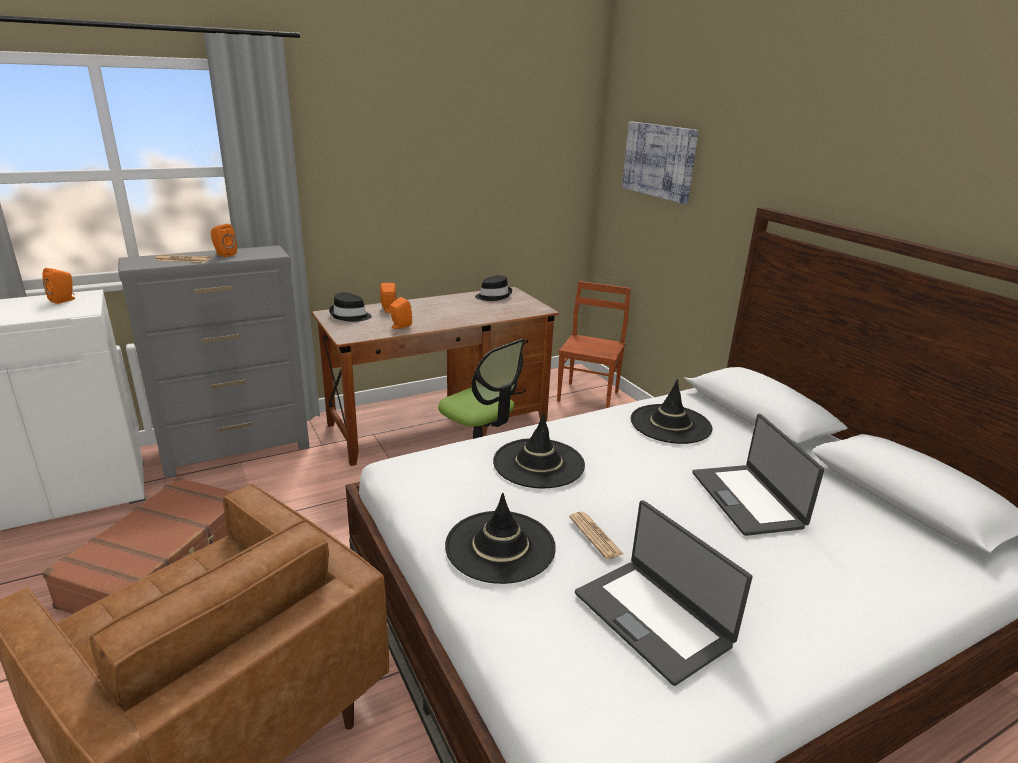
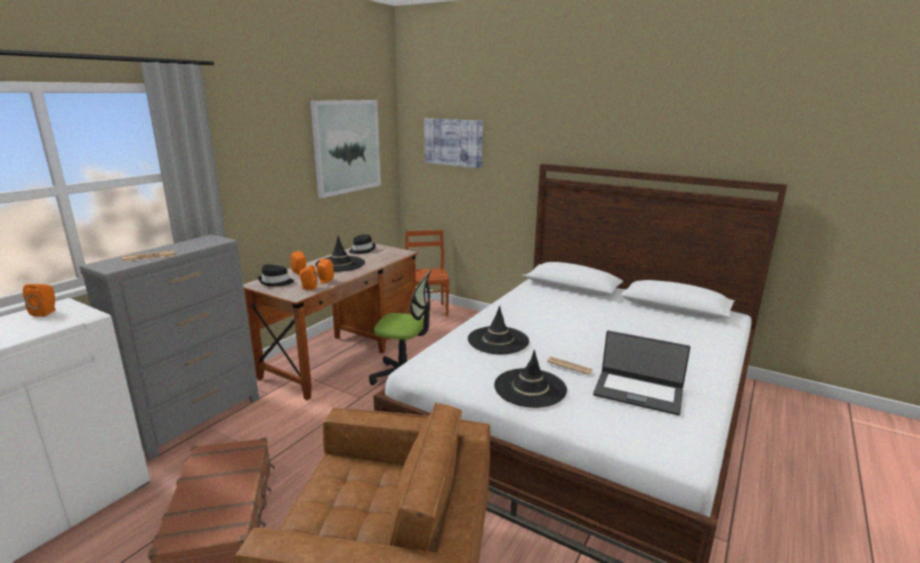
camera: 30 degrees left, 5 degrees down
(224, 254) = (178, 247): orange speaker -> orange speaker (308, 288)
(506, 154) = (347, 147): none -> picture
(670, 424) = (537, 302): black hat -> black hat (340, 264)
(748, 499) = (614, 327): laptop -> none

